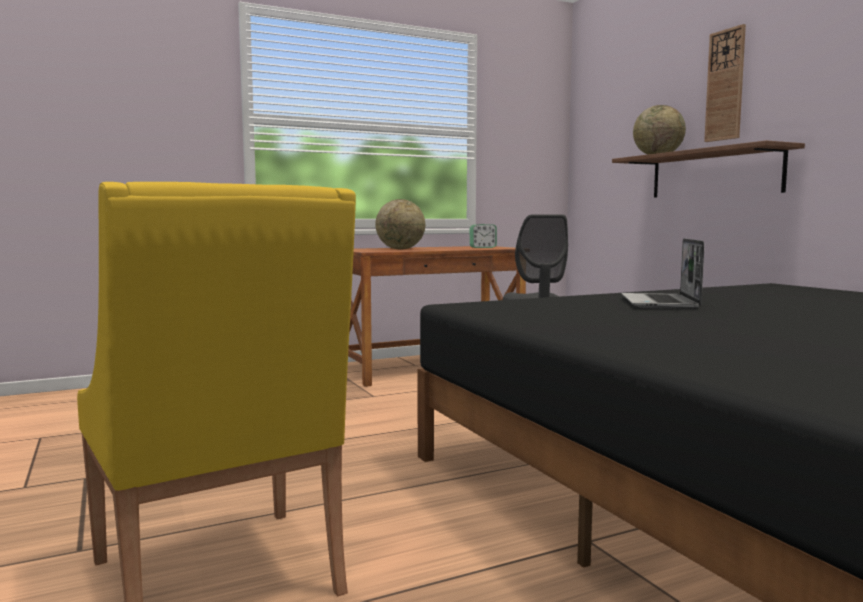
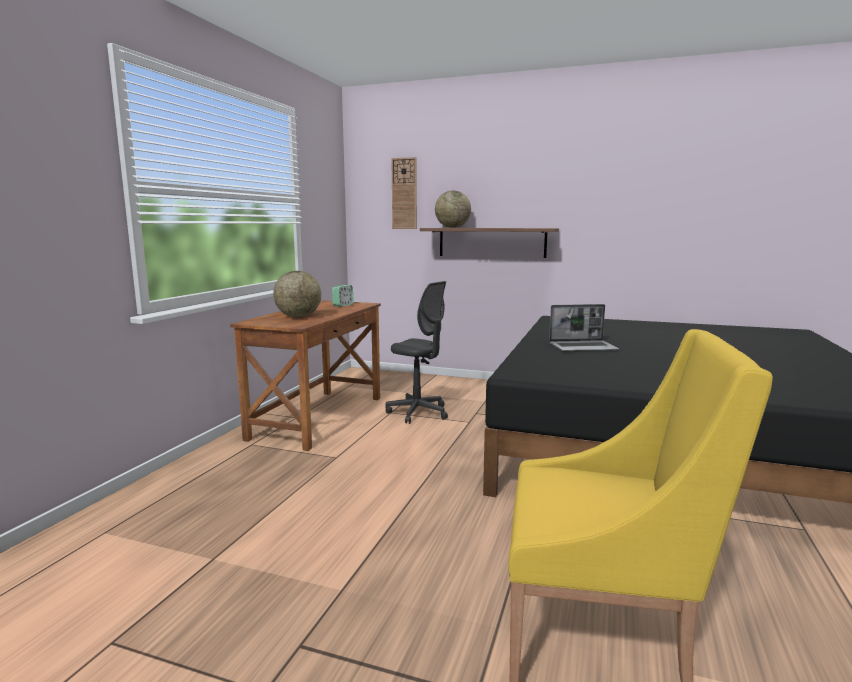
camera: 45 degrees left, 5 degrees up
(660, 303) = (583, 347): laptop -> laptop turned 60 degrees counterclockwise
(725, 85) = (498, 182): wall clock -> wall clock (404, 193)

